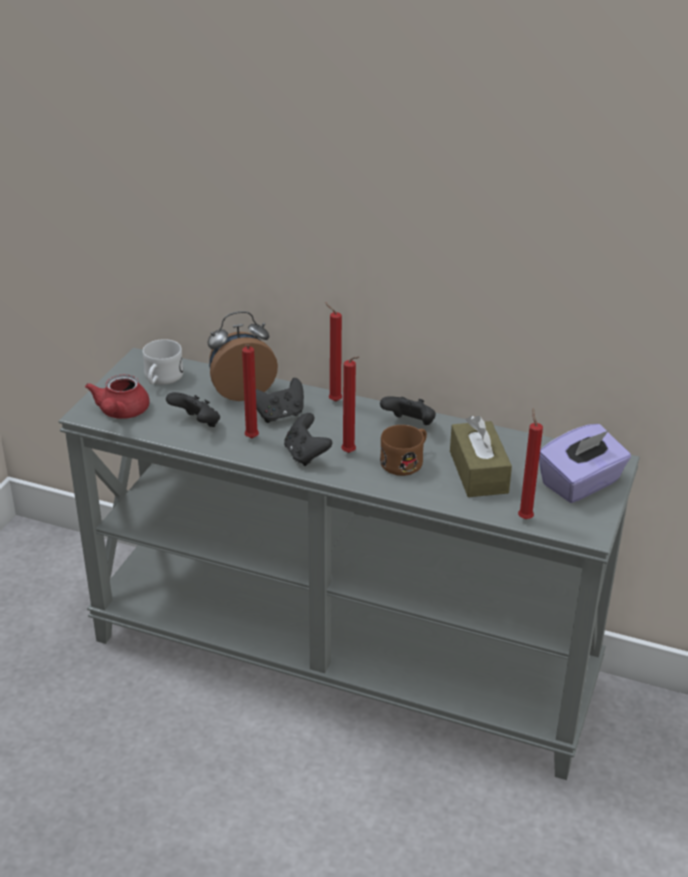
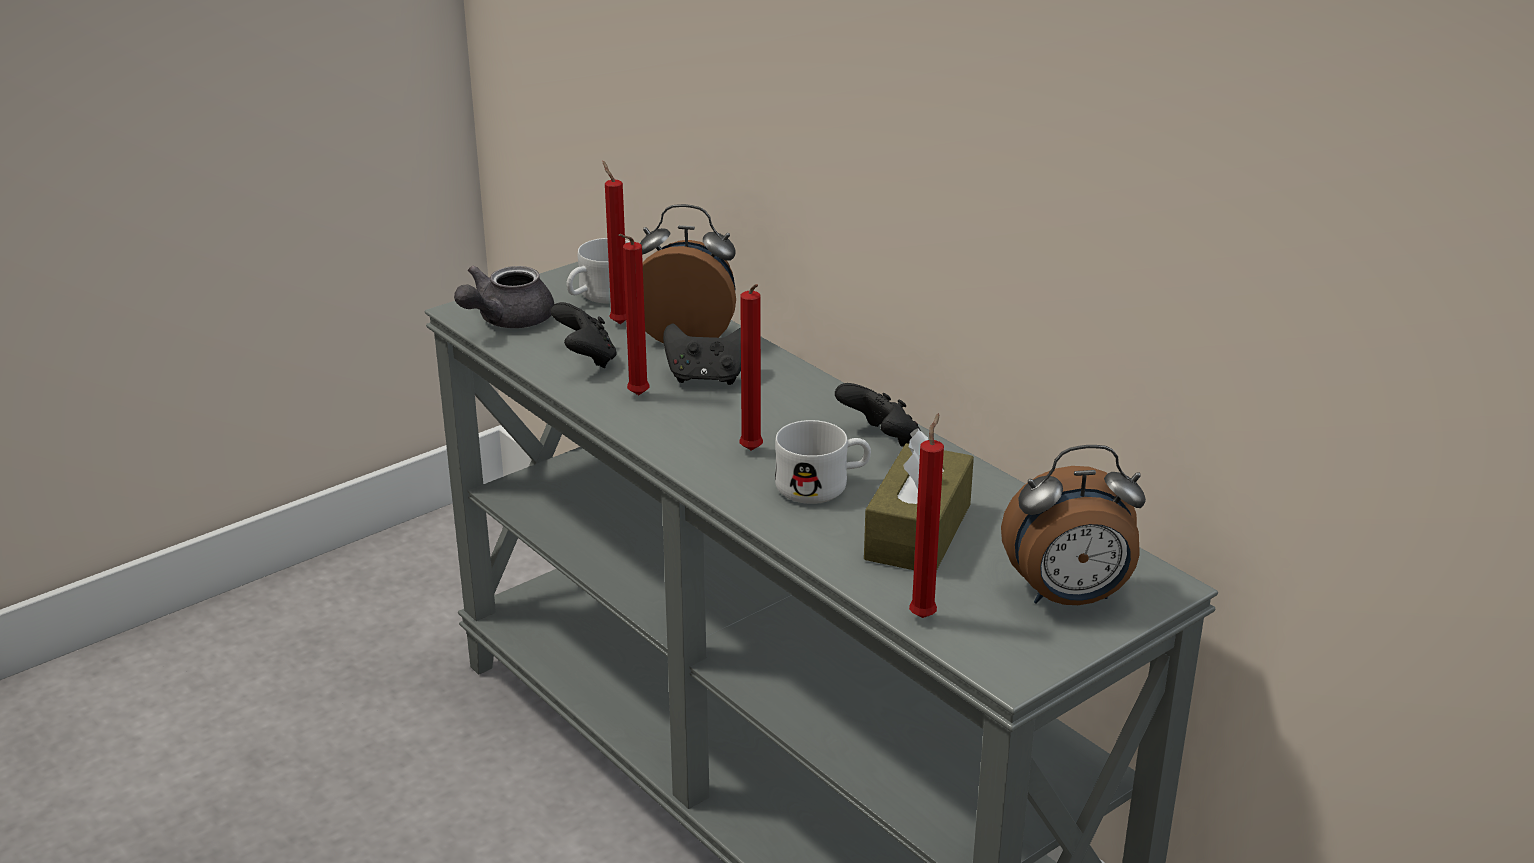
camera: 30 degrees right, 5 degrees down
(120, 413) = (506, 321): red teapot -> grey teapot
(306, 455) = (688, 436): black game controller -> none
(333, 400) = (802, 380): red candle -> red candle (618, 322)
(406, 461) = (823, 485): brown mug -> white mug
(581, 484) = (1069, 598): purple tissue box -> alarm clock

